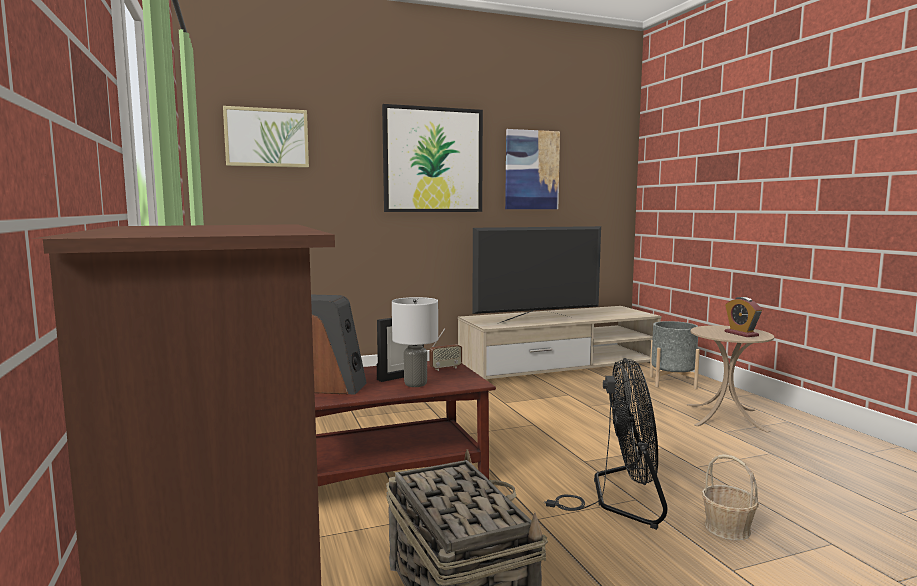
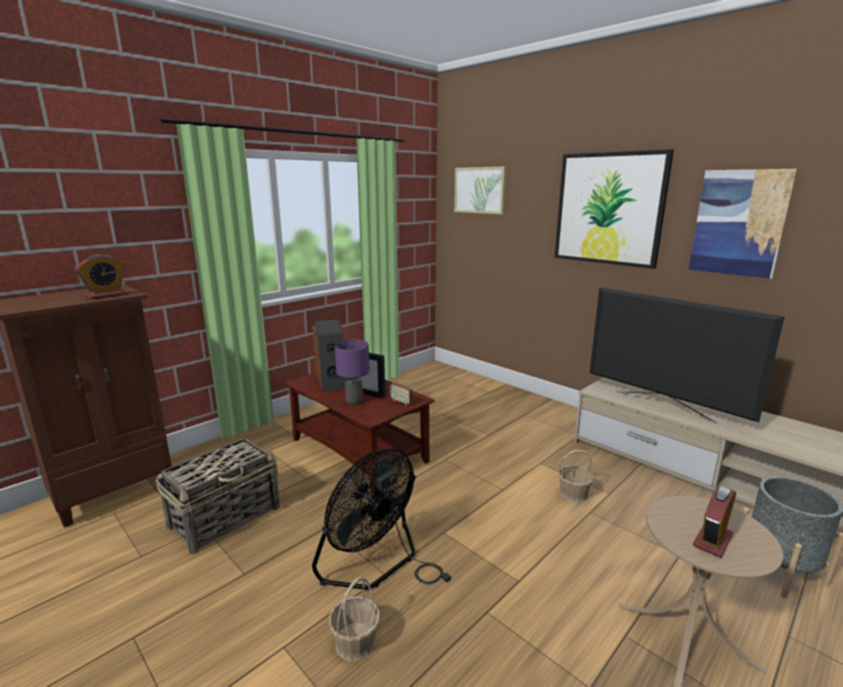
camera: 65 degrees right, 10 degrees up
(253, 225) = (106, 295): none -> alarm clock
(414, 384) = (354, 401): white table lamp -> purple table lamp
(561, 404) = (574, 494): none -> basket
(617, 496) = (385, 562): black fan -> black fan turned 150 degrees clockwise

